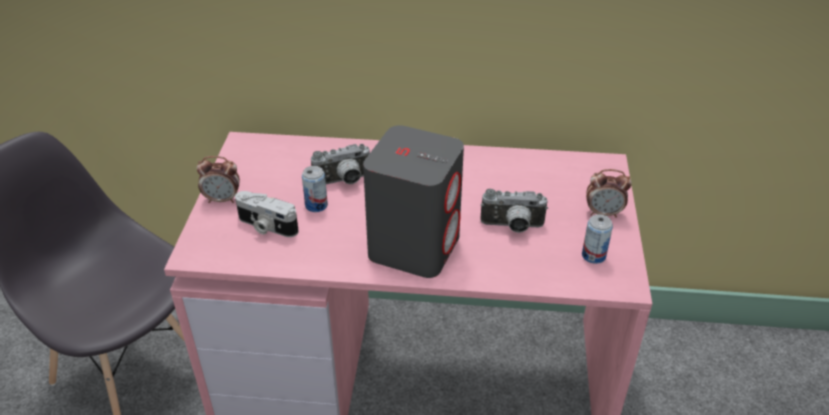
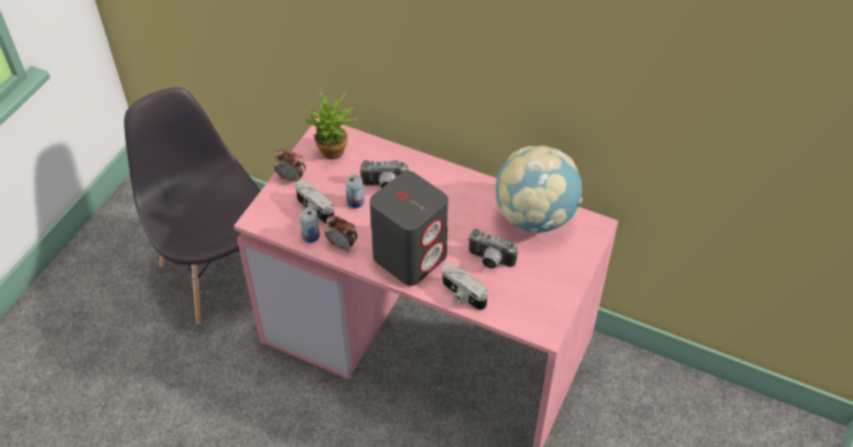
camera: 20 degrees right, 10 degrees up
(267, 164) = (334, 155): none -> potted plant
(501, 271) = (462, 295): none -> camera
(535, 171) = (535, 217): none -> globe
(593, 255) = (537, 302): can -> can (310, 236)
(603, 213) = (566, 269): alarm clock -> alarm clock (342, 245)

